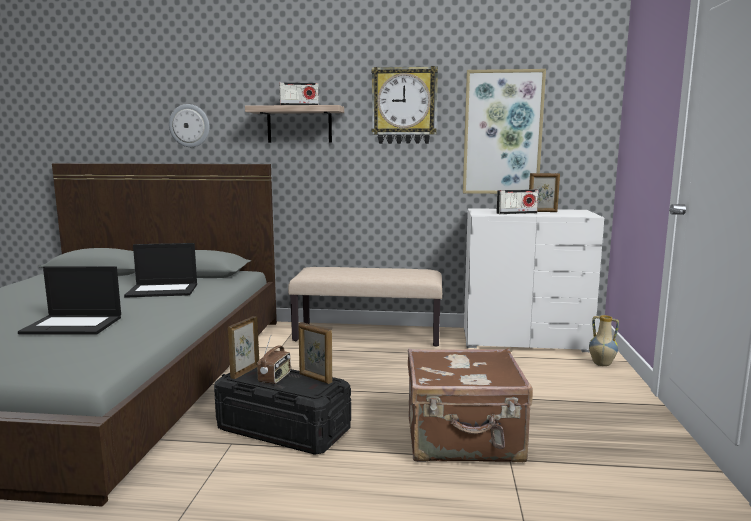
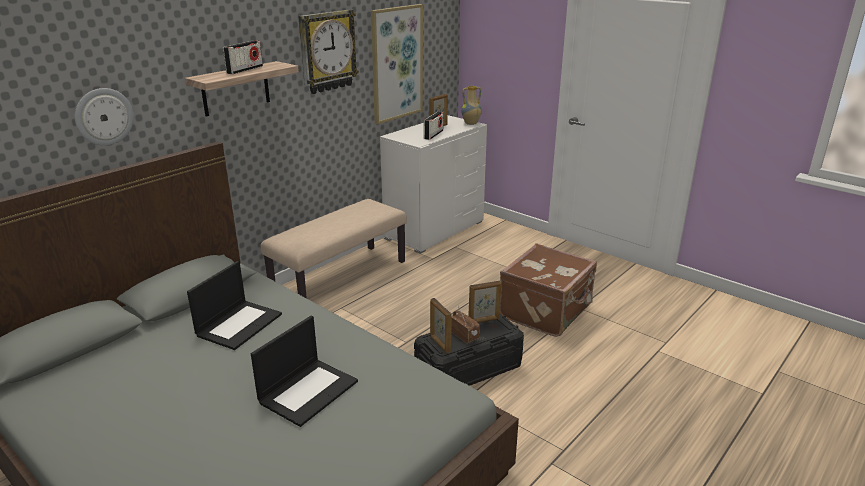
camera: 55 degrees left, 15 degrees up
(601, 364) = (501, 228): vase -> vase (471, 123)

